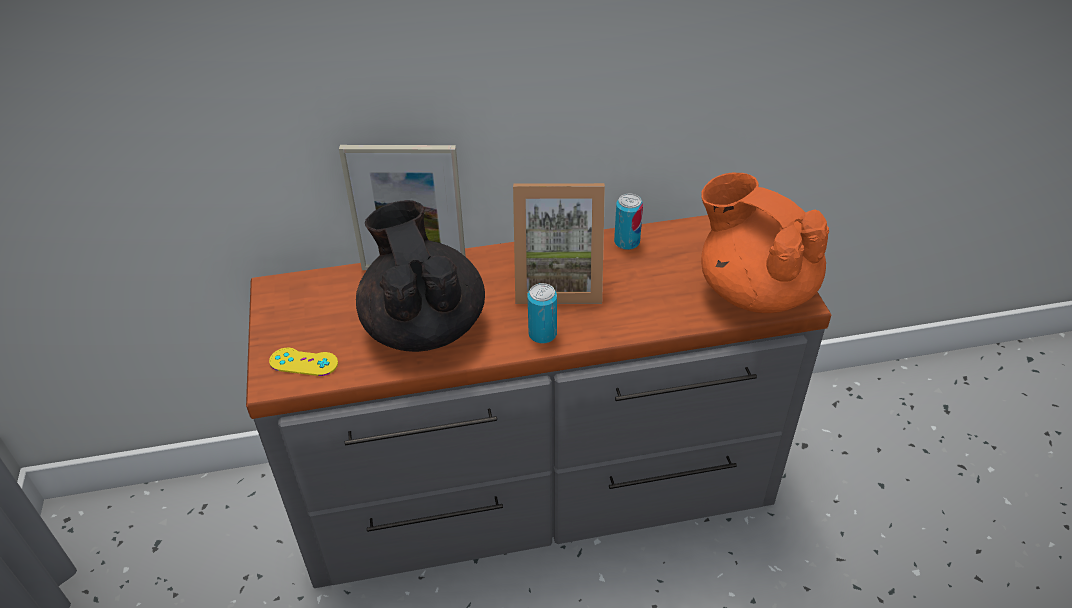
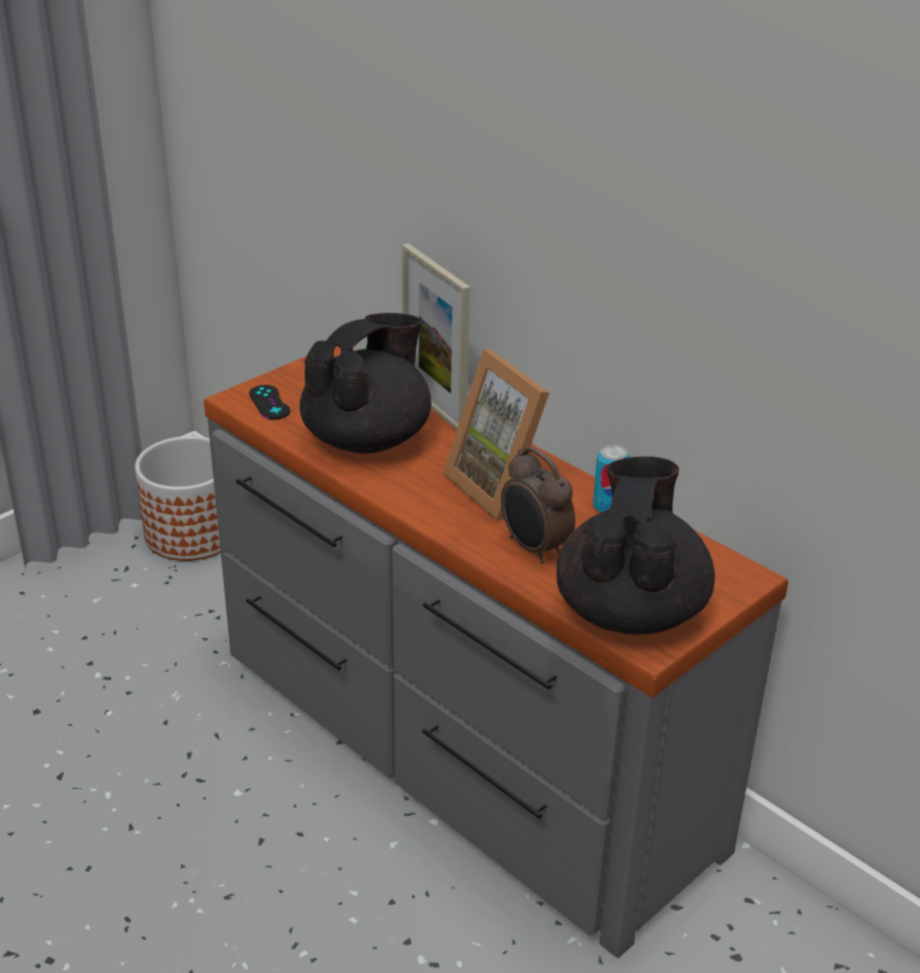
camera: 55 degrees right, 10 degrees down
(130, 543) = (193, 534): none -> planter
(303, 362) = (269, 402): yellow game controller -> black game controller
(542, 334) = (421, 503): can -> none
(649, 302) = (534, 549): none -> alarm clock
(754, 289) = (630, 610): orange teapot -> black teapot

